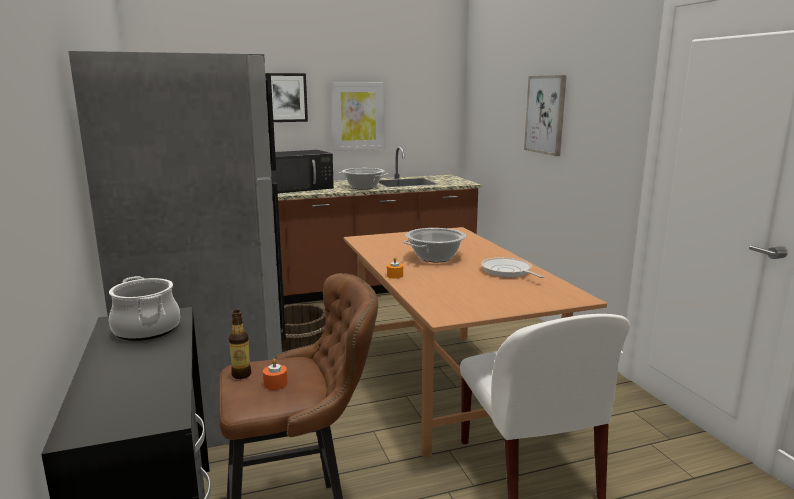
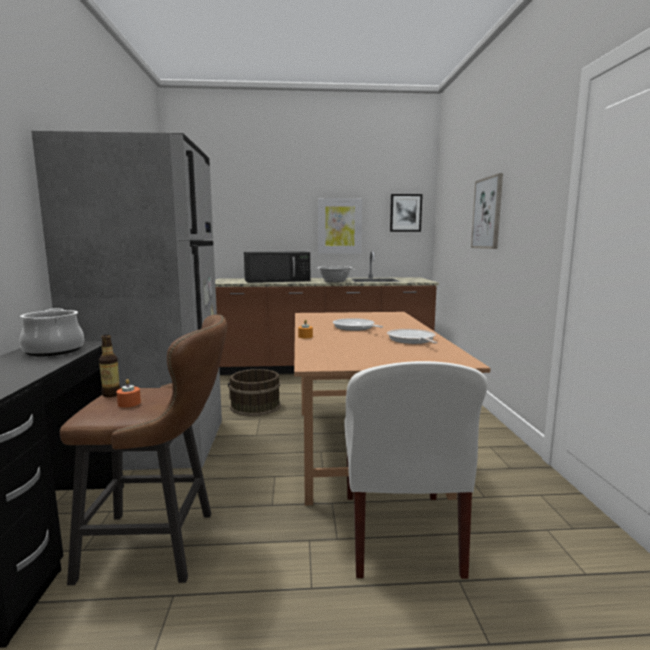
camera: 15 degrees right, 5 degrees down
(286, 97) = (282, 210): picture -> picture (405, 213)
(435, 258) = (355, 328): cooking pot -> frying pan

